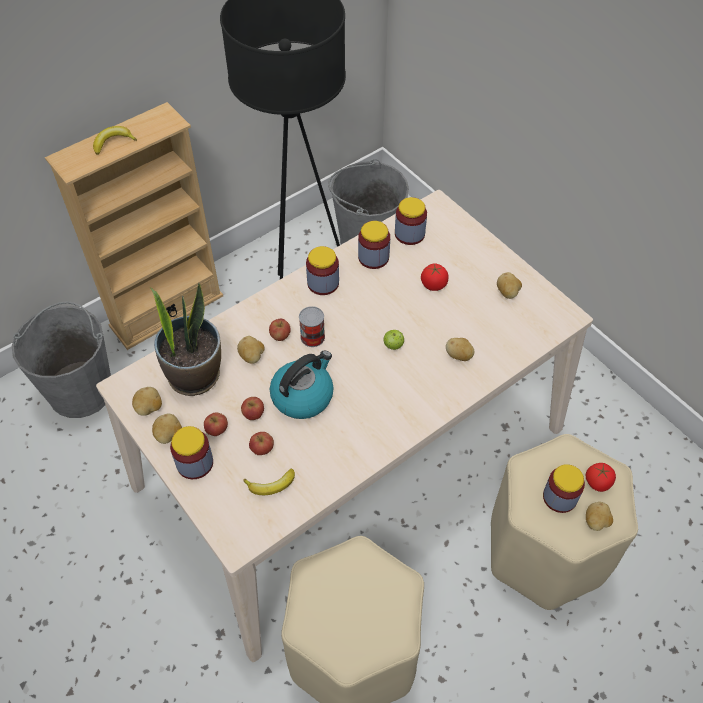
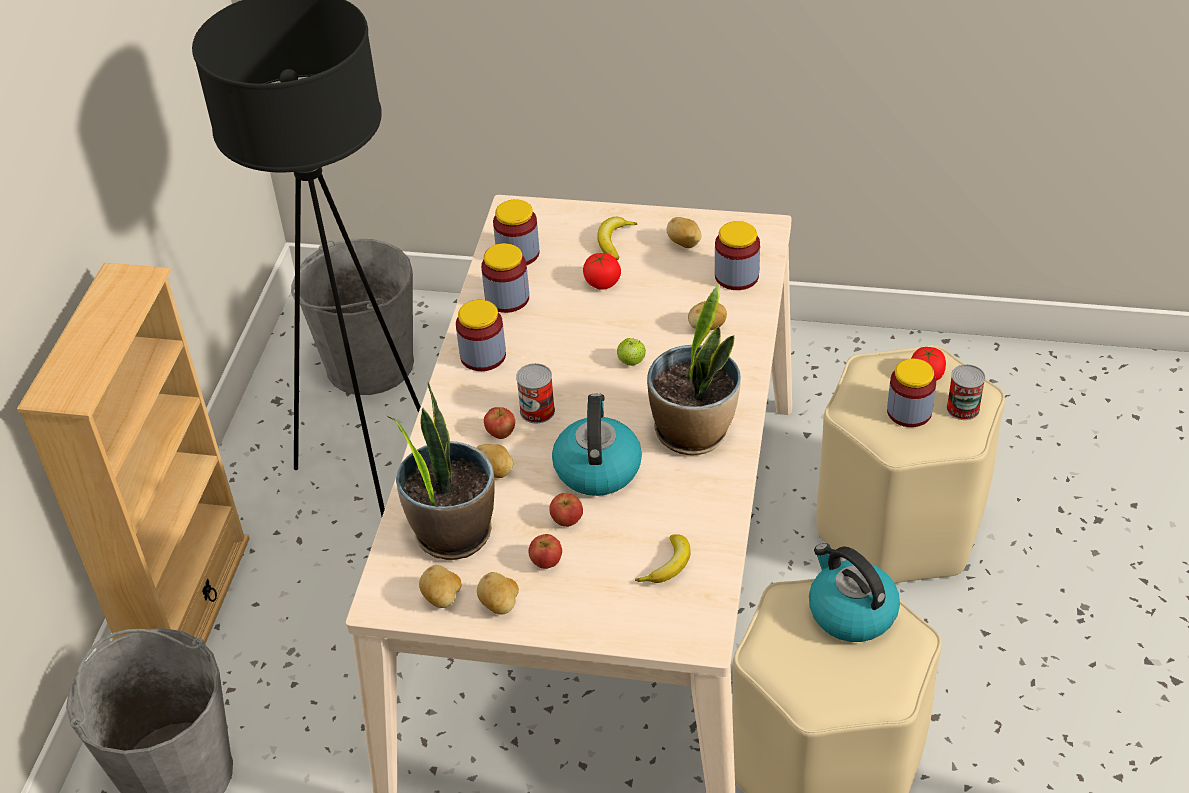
camera: 40 degrees left, 10 degrees down
(113, 143) = (94, 340): banana -> banana (614, 241)
(195, 463) = (562, 607): jar -> jar (736, 276)
(262, 449) = (617, 543): apple -> none
(376, 416) = (694, 432): none -> potted plant
(383, 592) = (850, 612): none -> kettle
(596, 522) = (963, 408): potato -> can

